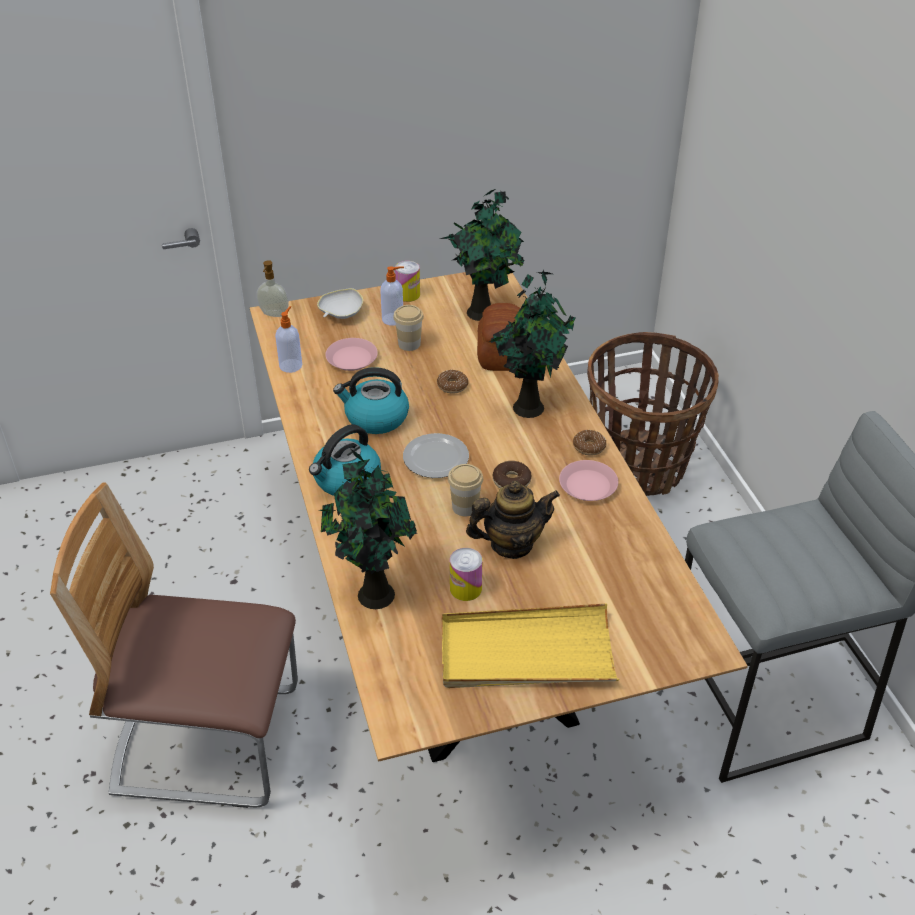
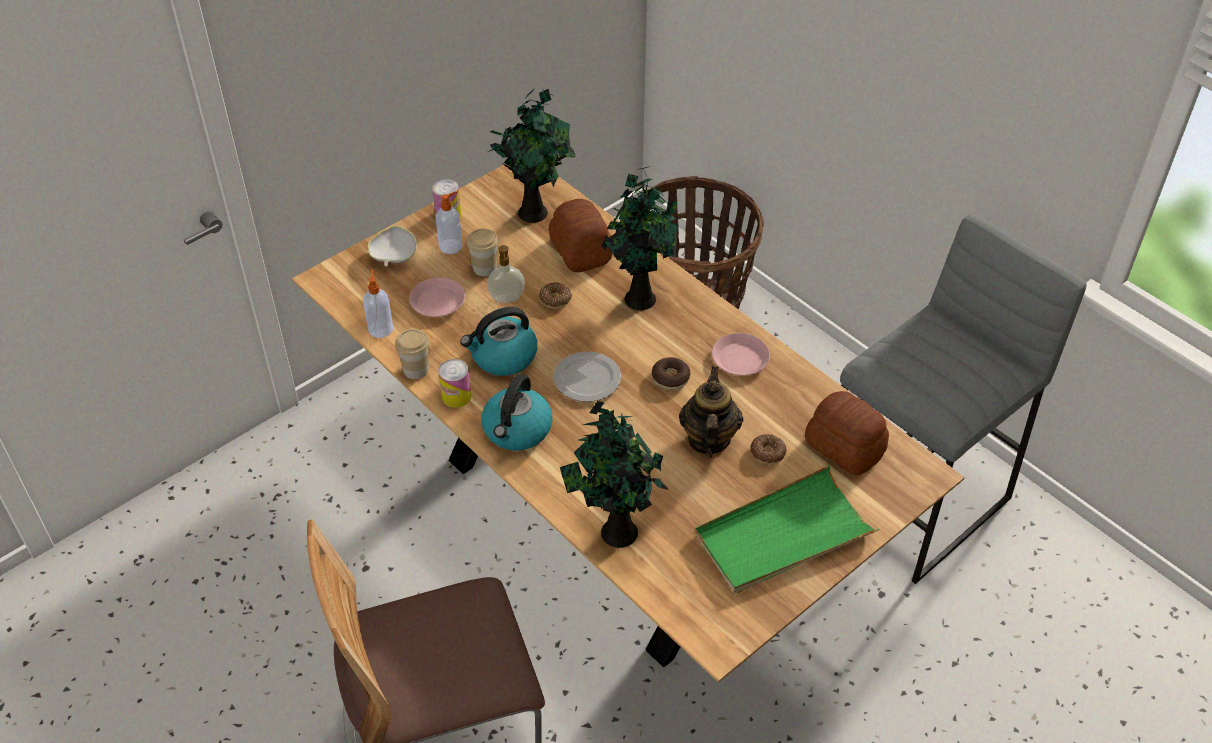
camera: 25 degrees left, 5 degrees up
(274, 314) = (323, 278): soap dispenser -> soap dispenser (507, 299)
(465, 507) = (645, 418): cup -> cup (416, 370)
(465, 588) = (695, 496): can -> can (456, 396)
(511, 544) = (708, 439): teapot -> teapot turned 45 degrees counterclockwise
(526, 652) = (783, 535): yellow tray -> green tray
(589, 447) = (718, 320): donut -> donut (767, 453)
(640, 594) = (844, 446): none -> bread

